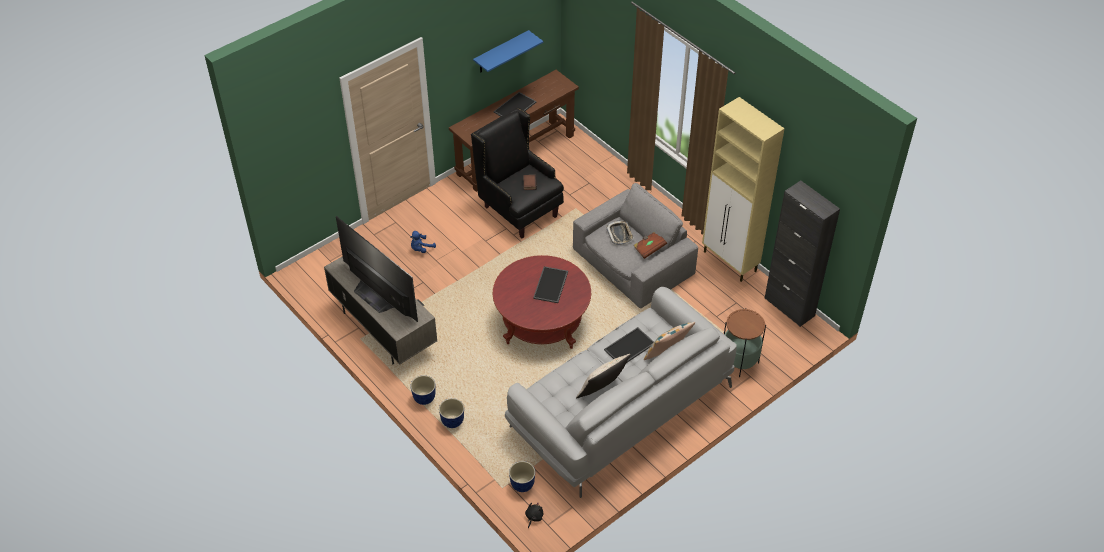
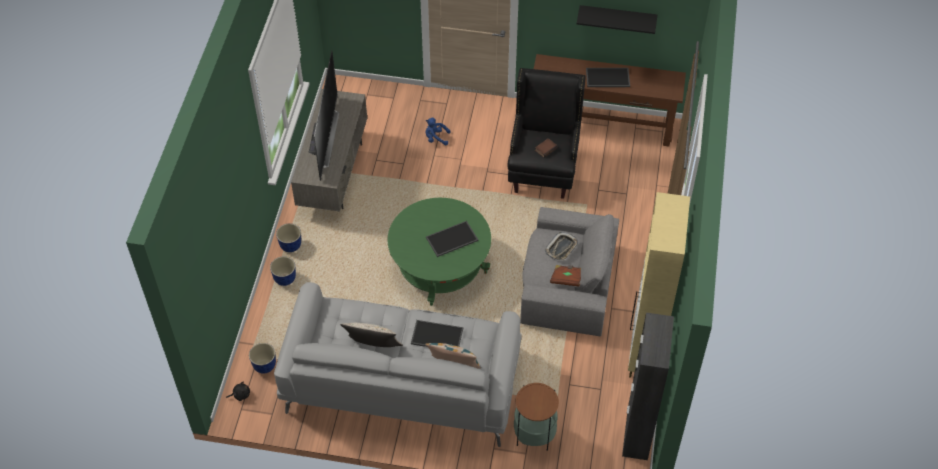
camera: 50 degrees right, 5 degrees up
(501, 52) = (617, 18): blue shelf -> black shelf
(542, 321) = (440, 266): red coffee table -> green coffee table

